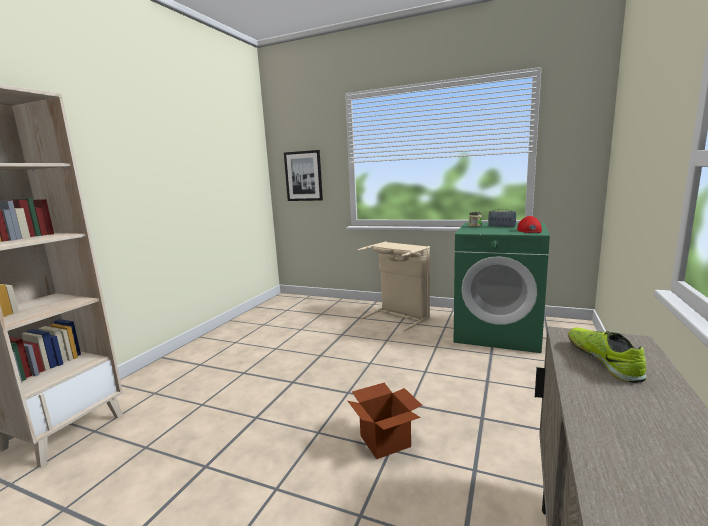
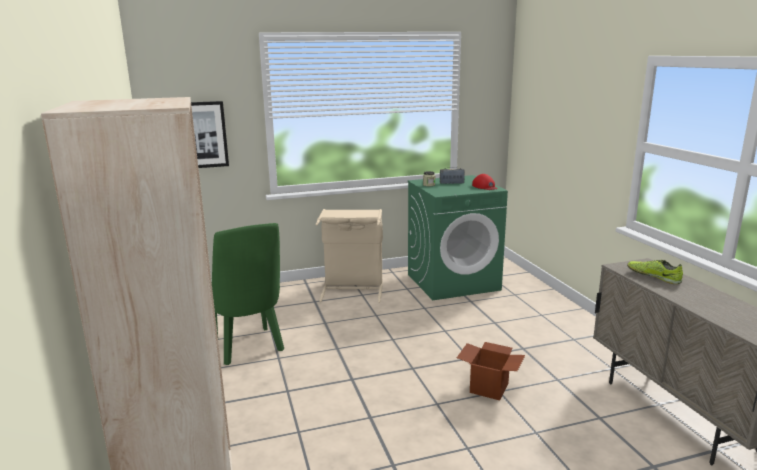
camera: 40 degrees left, 5 degrees up
(271, 336) = (250, 348): none -> green chair

